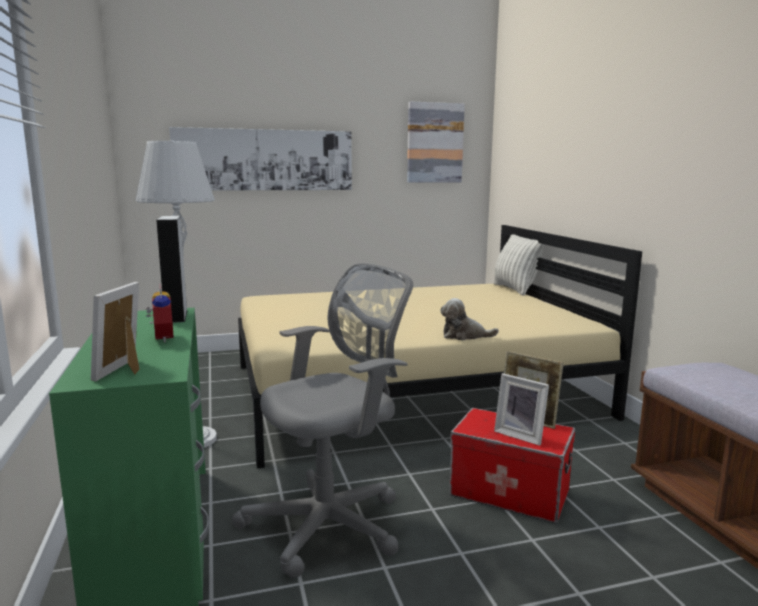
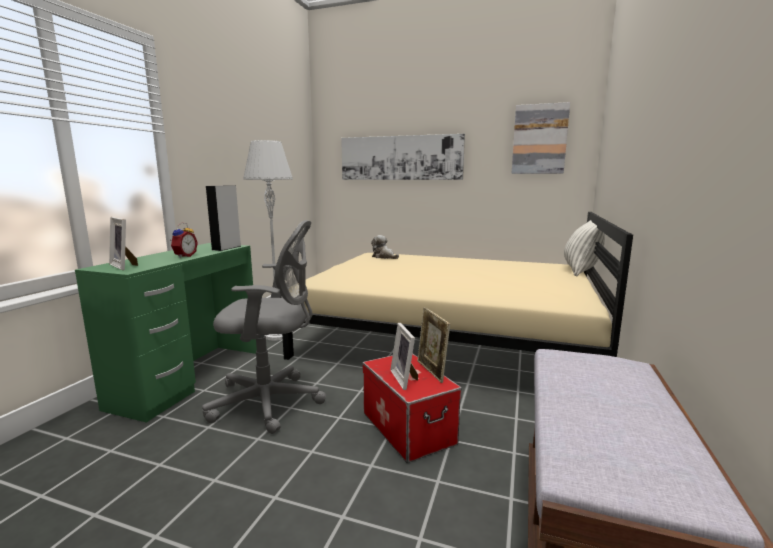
camera: 35 degrees right, 0 degrees up
(126, 370) = (125, 266): picture frame -> picture frame turned 90 degrees counterclockwise
(464, 336) = (445, 295): plush toy -> plush toy (384, 257)

